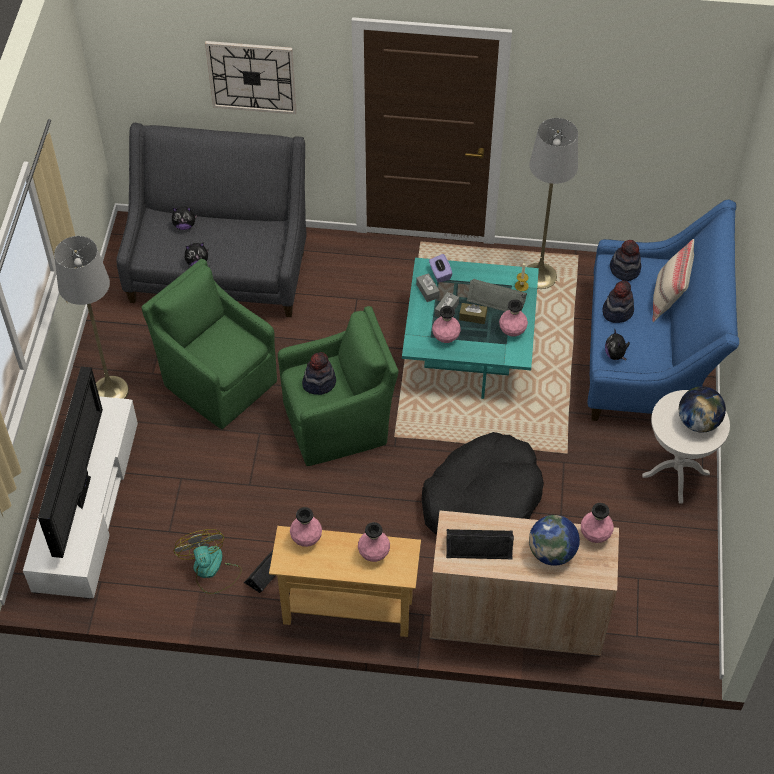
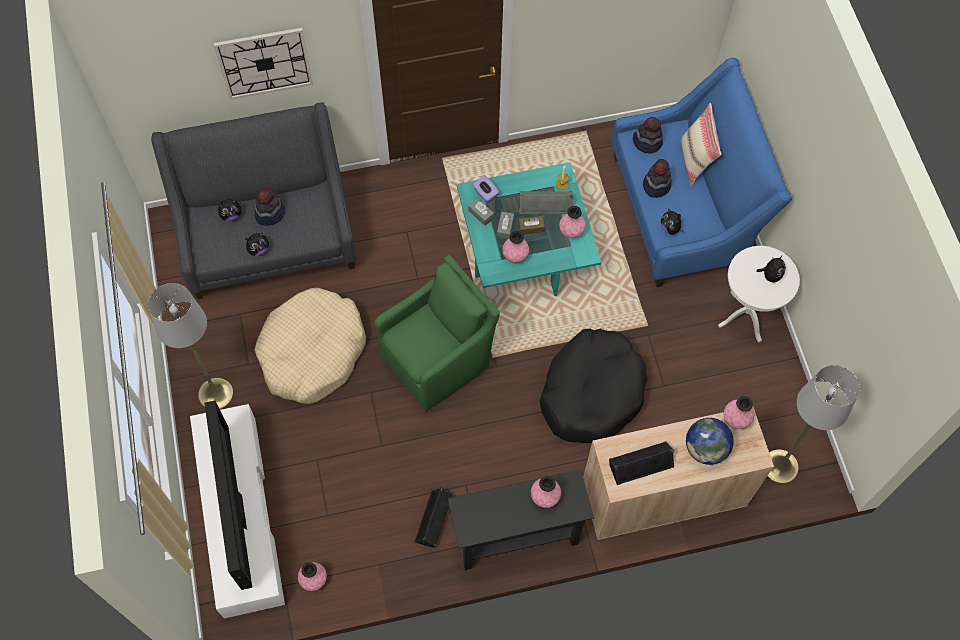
camera: 20 degrees left, 10 degrees up
(211, 570) = (380, 540): fan -> none
(218, 381) = (312, 352): green armchair -> beige dog bed
(306, 539) = (479, 503): pink vase -> pink vase (314, 580)
(319, 382) = (422, 338): hat -> hat (269, 213)
(348, 611) = (517, 538): beige console table -> black console table
(539, 276) = (560, 161): grey floor lamp -> grey floor lamp (780, 466)
(698, 422) = (770, 275): globe -> plush toy

